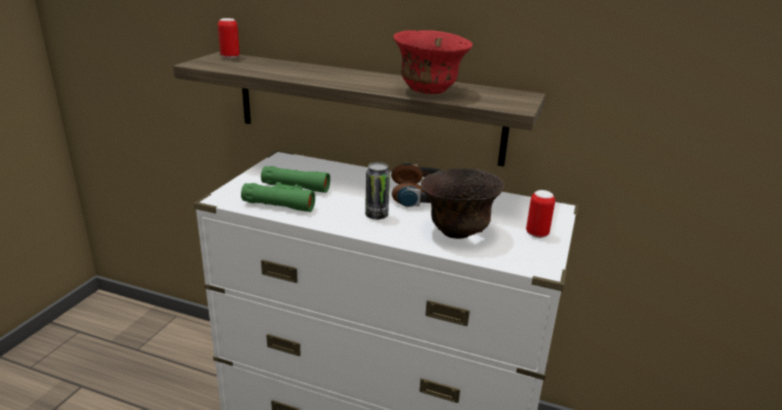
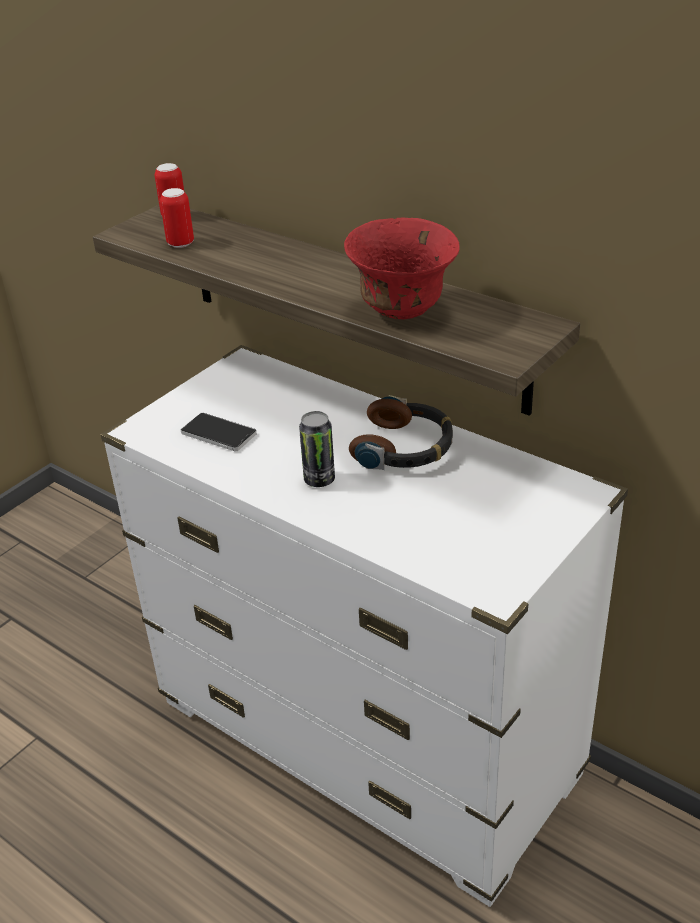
camera: 20 degrees right, 10 degrees up
(287, 196) = (219, 434): green binoculars -> phone
(457, 232) = (414, 520): brown bowl -> none
(537, 234) = (526, 536): can -> can (180, 243)

